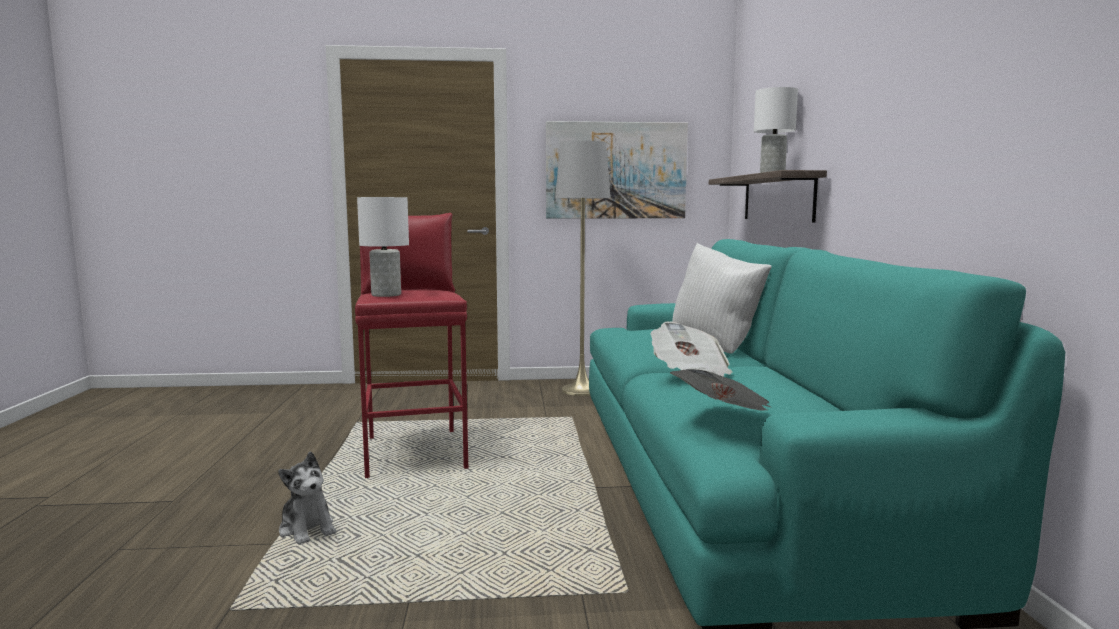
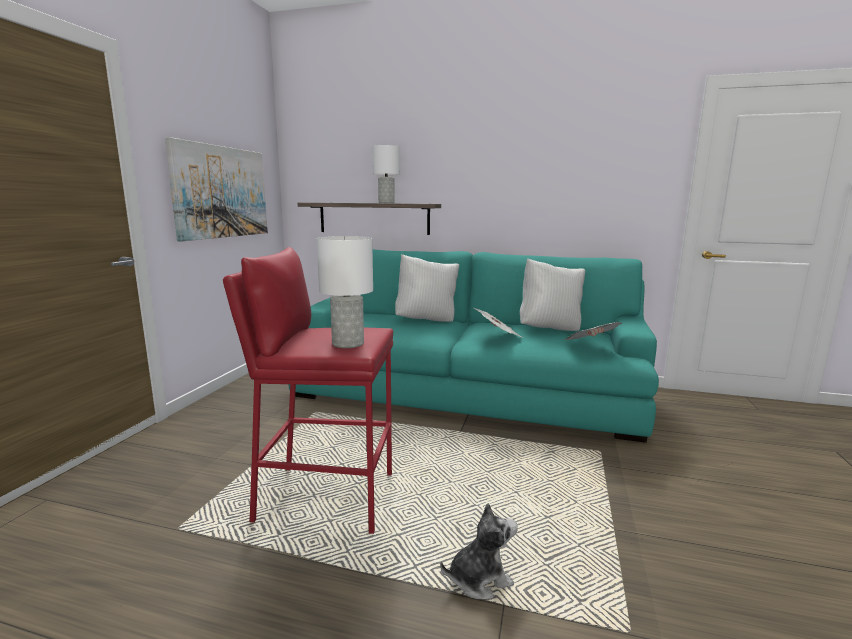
camera: 70 degrees left, 5 degrees up
(581, 390) = (252, 395): grey floor lamp -> none
(793, 395) = (549, 329): none -> white pillow

